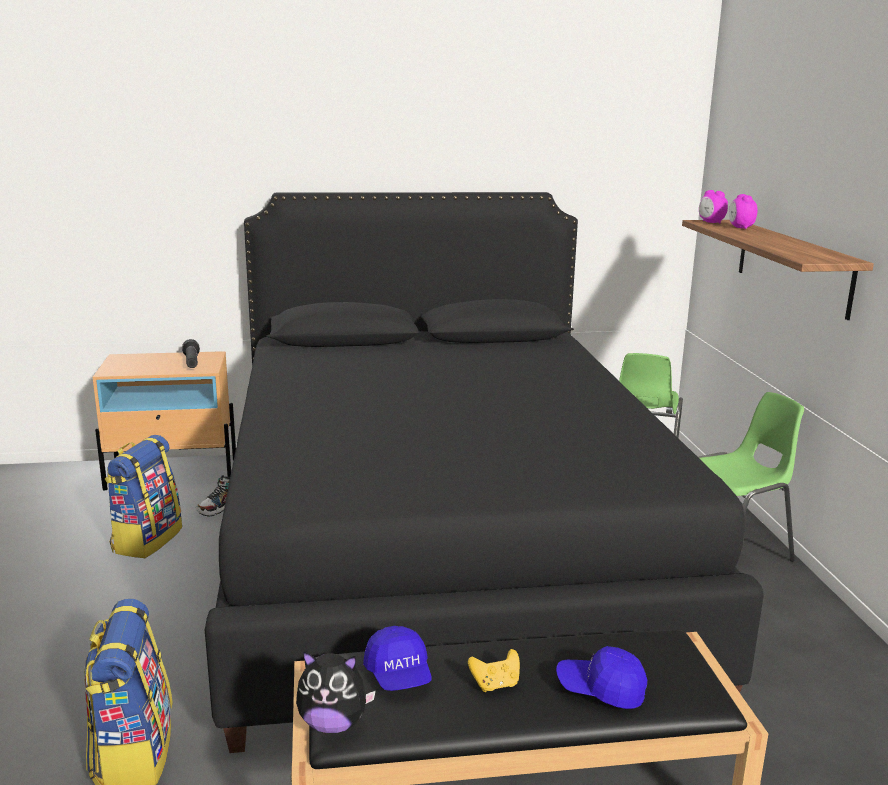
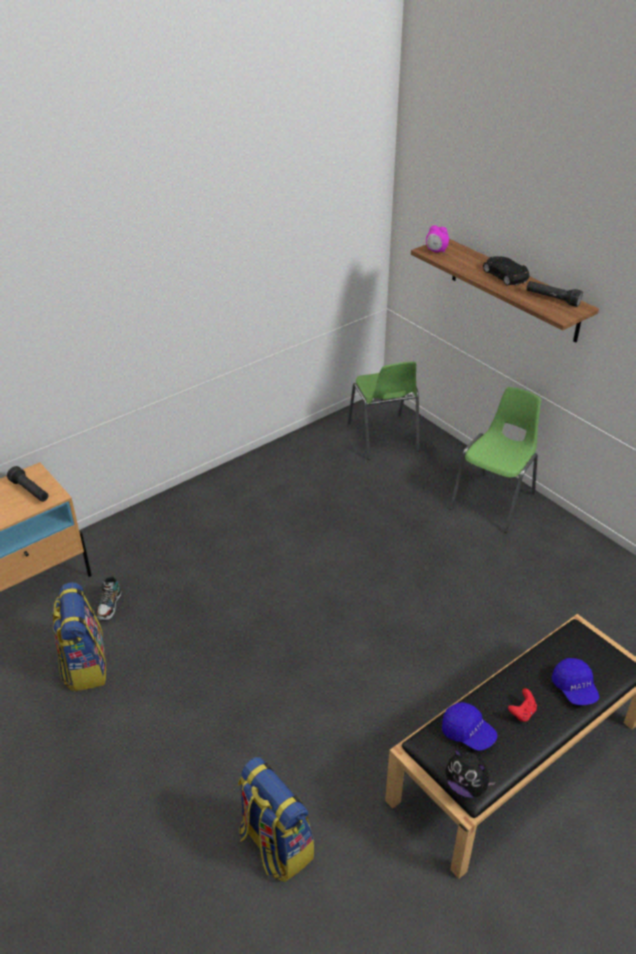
camera: 30 degrees left, 20 degrees up
(333, 724) = (466, 786): plush toy -> plush toy turned 60 degrees clockwise
(440, 552) = (317, 580): black bed -> none
(495, 684) = (522, 712): yellow game controller -> red game controller
(600, 690) = (574, 688): blue cap -> blue cap turned 90 degrees counterclockwise
(740, 228) = (465, 258): alarm clock -> none
(773, 238) = (504, 276): none -> black toy car
(814, 252) = (552, 299): none -> black flashlight

